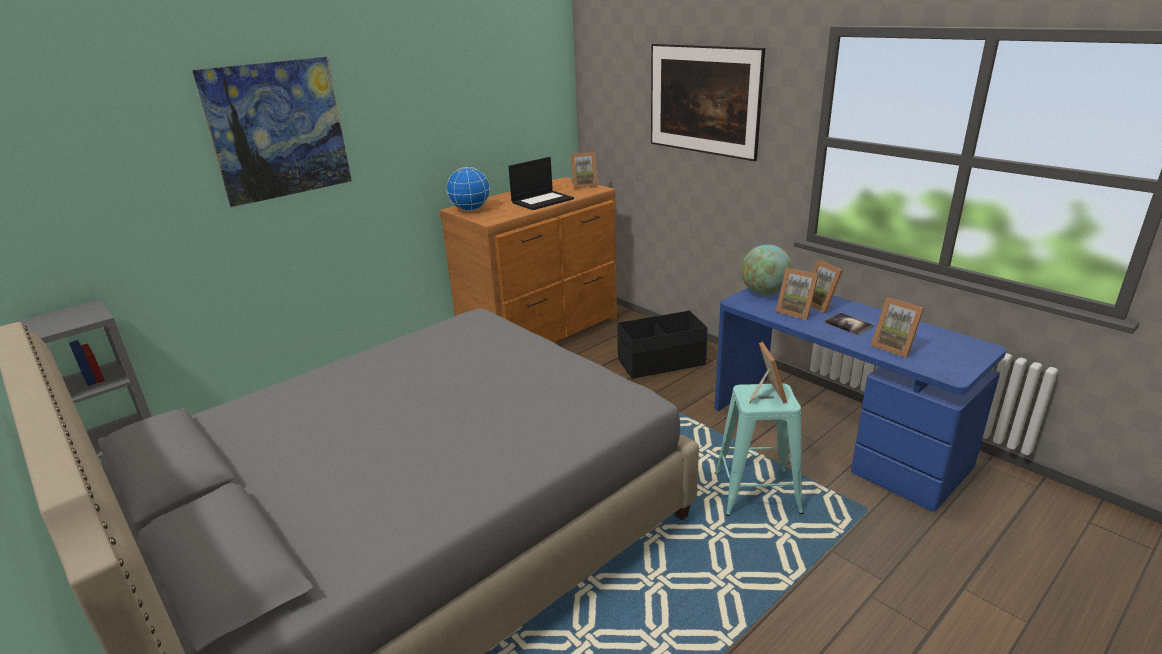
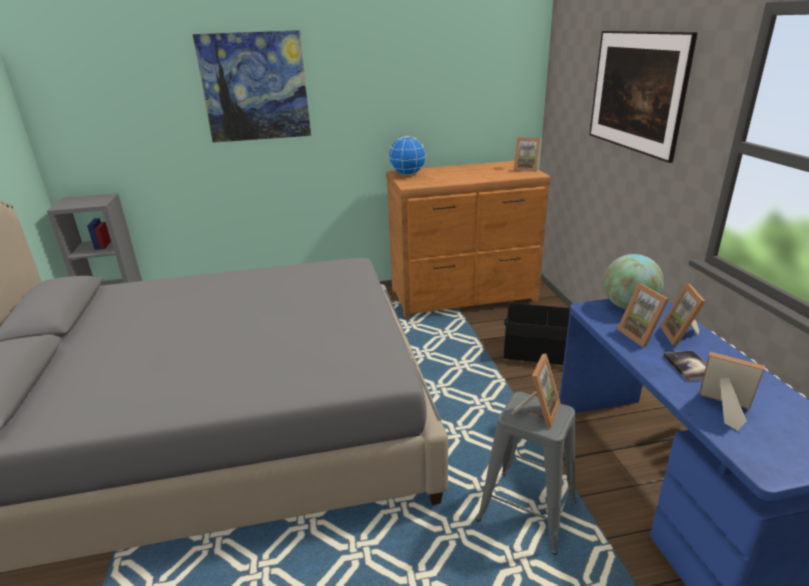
camera: 30 degrees right, 0 degrees up
(542, 200) = (473, 176): laptop -> none
(757, 492) = (527, 511): turquoise stool -> grey stool
(894, 347) = (722, 410): picture frame -> picture frame turned 135 degrees clockwise

